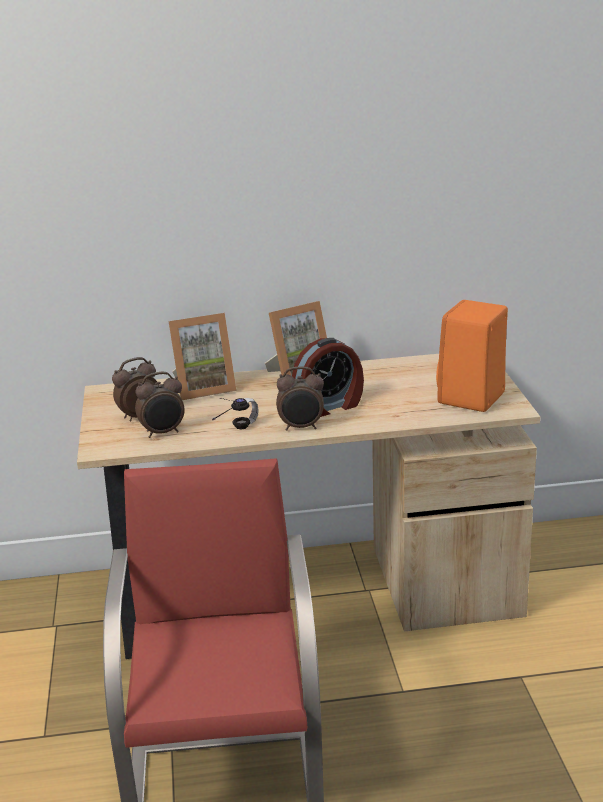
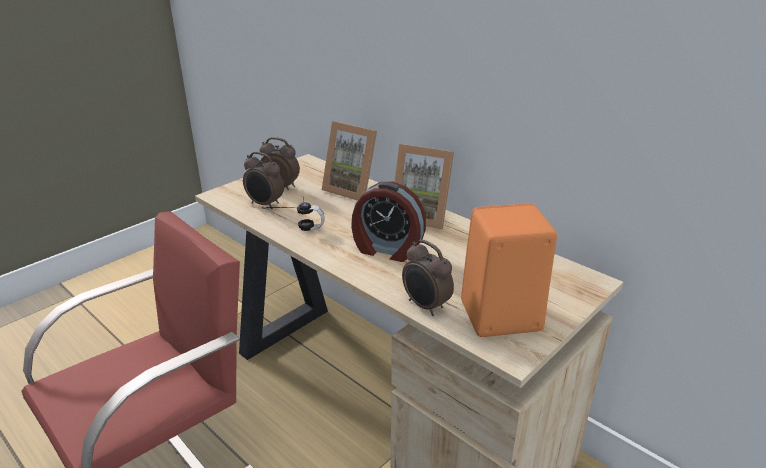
camera: 50 degrees right, 5 degrees up
(301, 427) = (333, 253): alarm clock -> alarm clock (425, 306)

